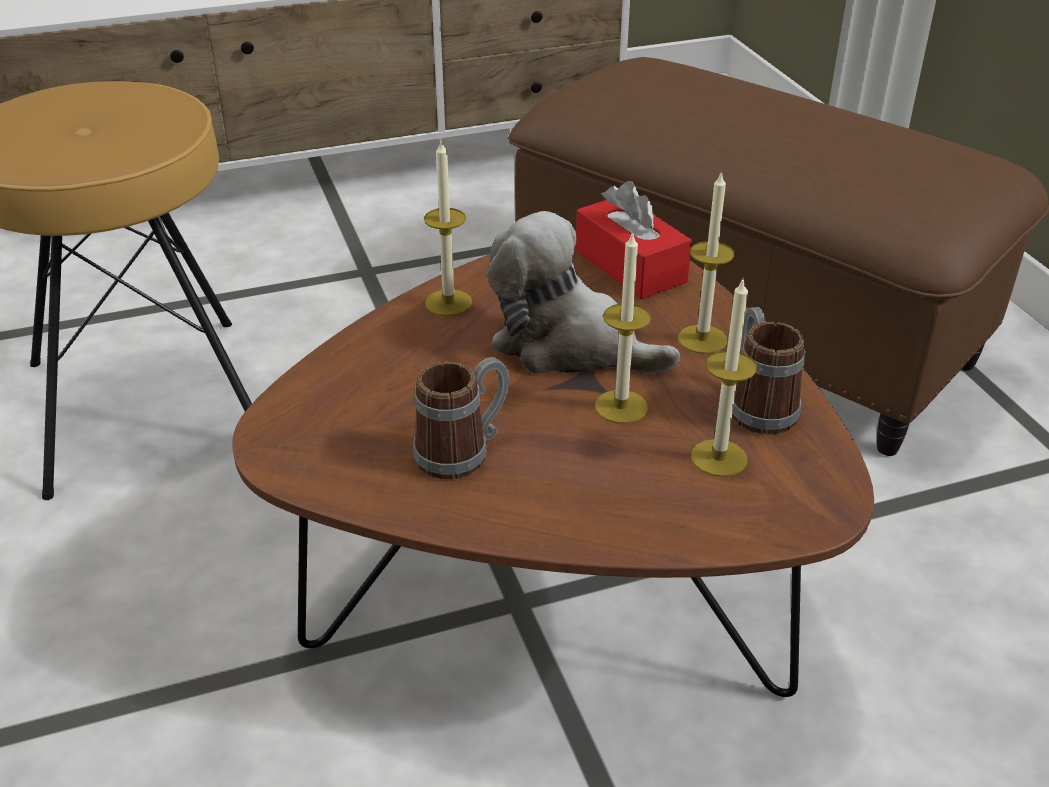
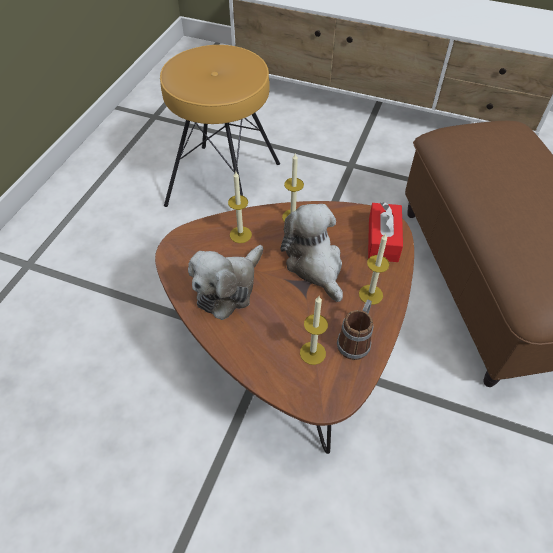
camera: 40 degrees right, 15 degrees up
(463, 451) = (228, 288): mug -> plush toy
(621, 407) = (303, 305): candle -> candle (240, 234)

